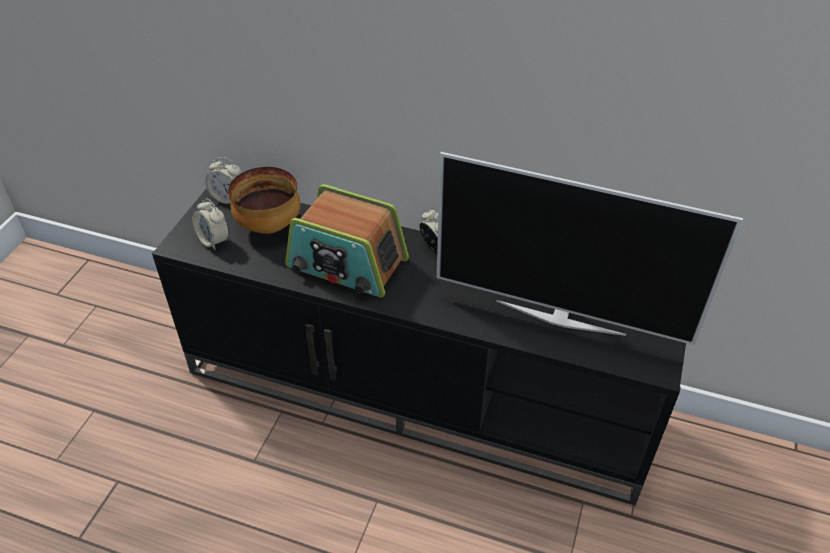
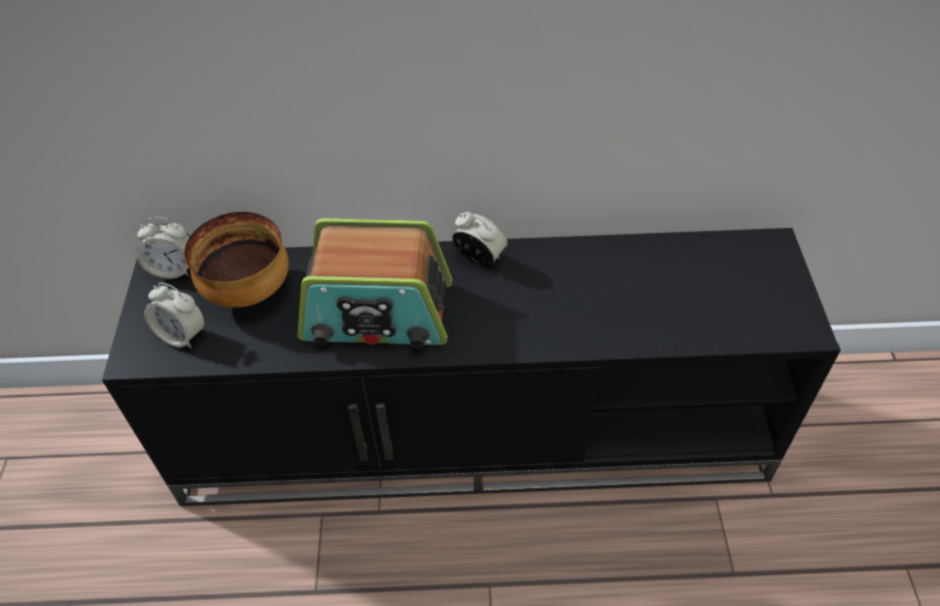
camera: 20 degrees left, 5 degrees up
(560, 316) = (666, 300): television -> none

